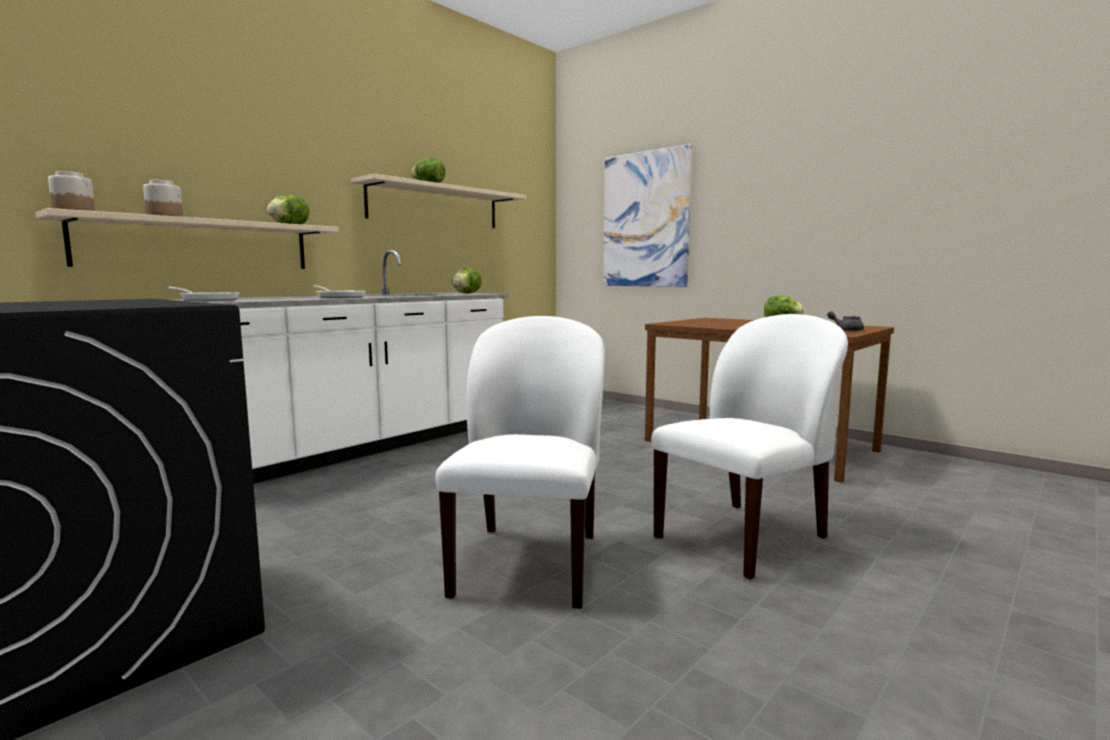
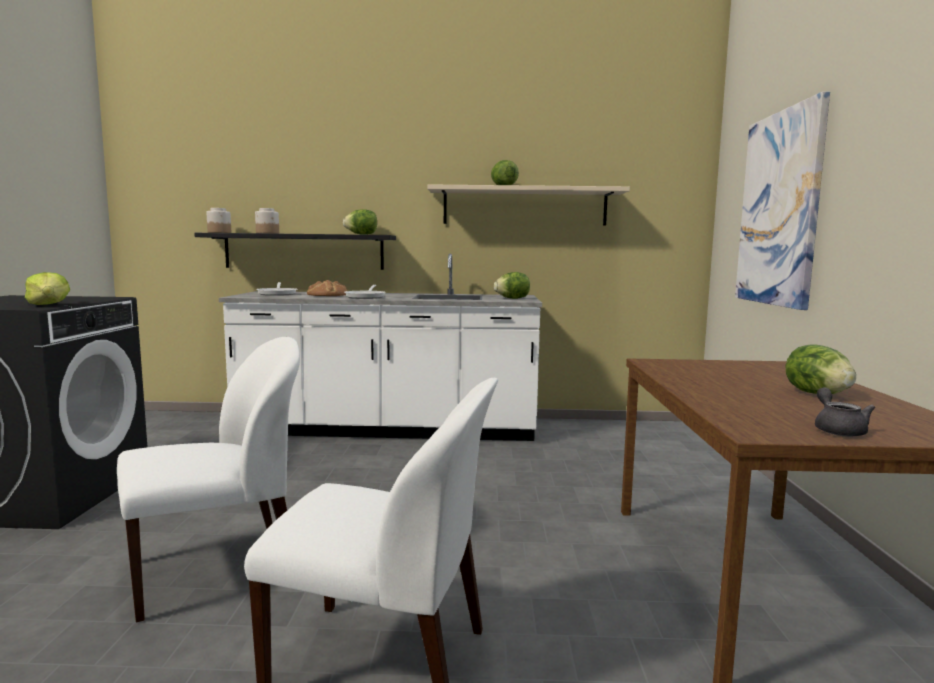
camera: 50 degrees right, 0 degrees up
(169, 303) = (49, 305): none -> lettuce
(199, 245) = (304, 251): beige shelf -> black shelf
(280, 298) = (328, 295): none -> bread

